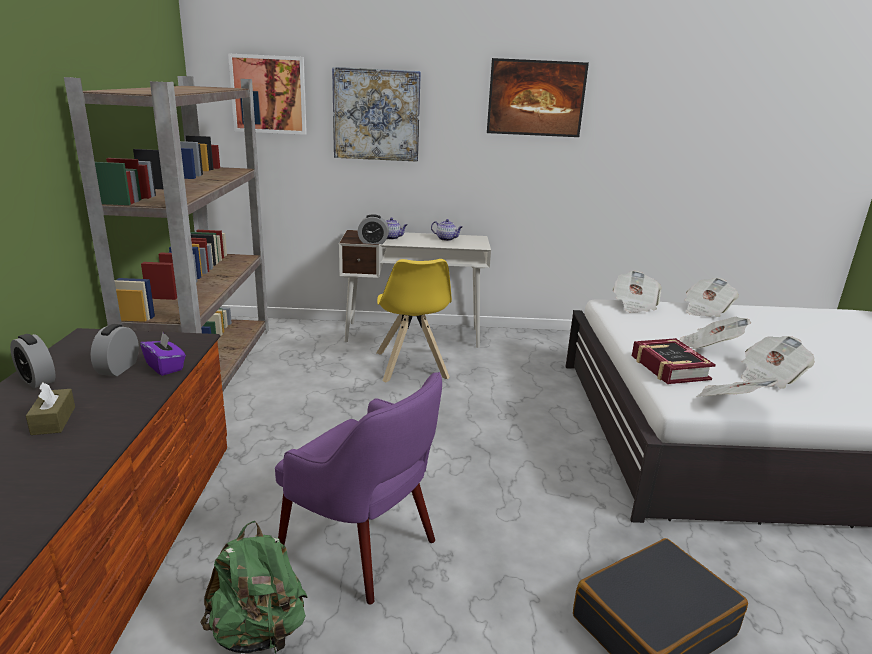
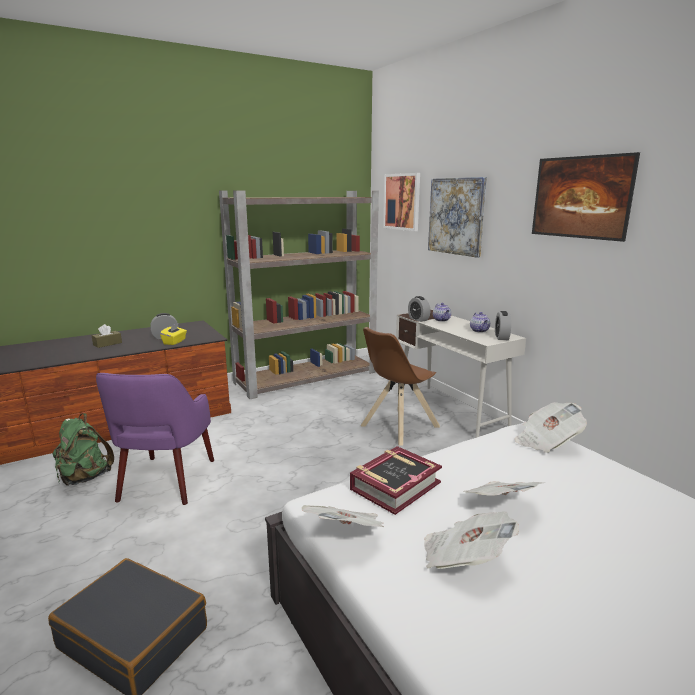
camera: 60 degrees right, 5 degrees down
(37, 380) = (143, 331): alarm clock -> alarm clock (501, 337)
(165, 367) = (174, 342): purple tissue box -> yellow tissue box
(411, 366) = (398, 427): yellow chair -> brown chair
(705, 310) = (630, 488): newspaper -> none

